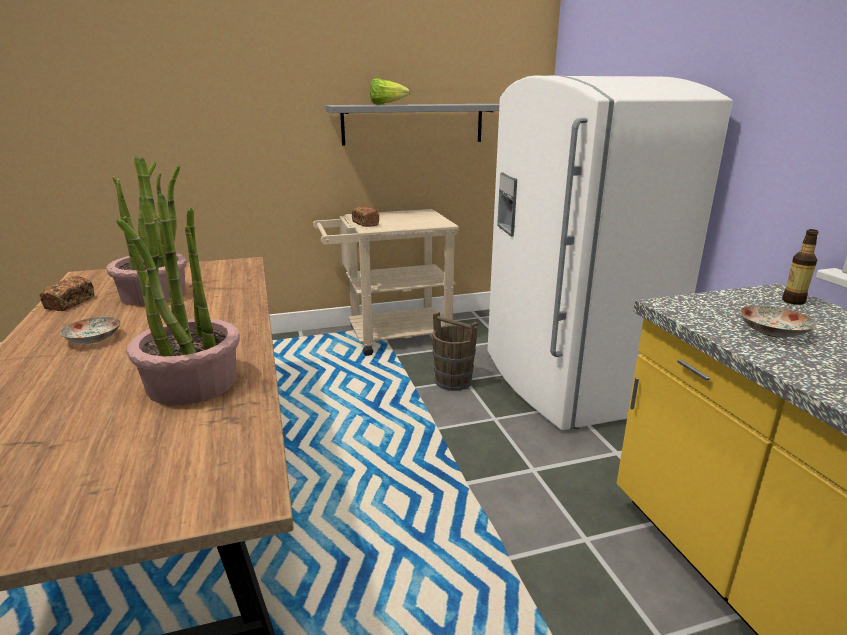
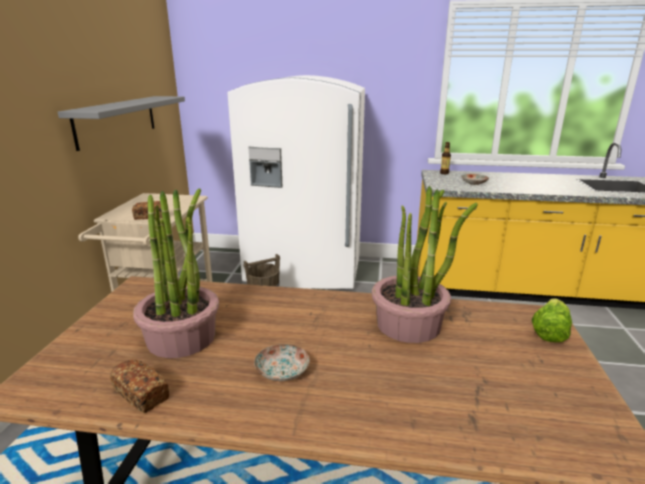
camera: 65 degrees left, 0 degrees up
(386, 104) = (112, 105): lettuce -> lettuce (549, 332)

